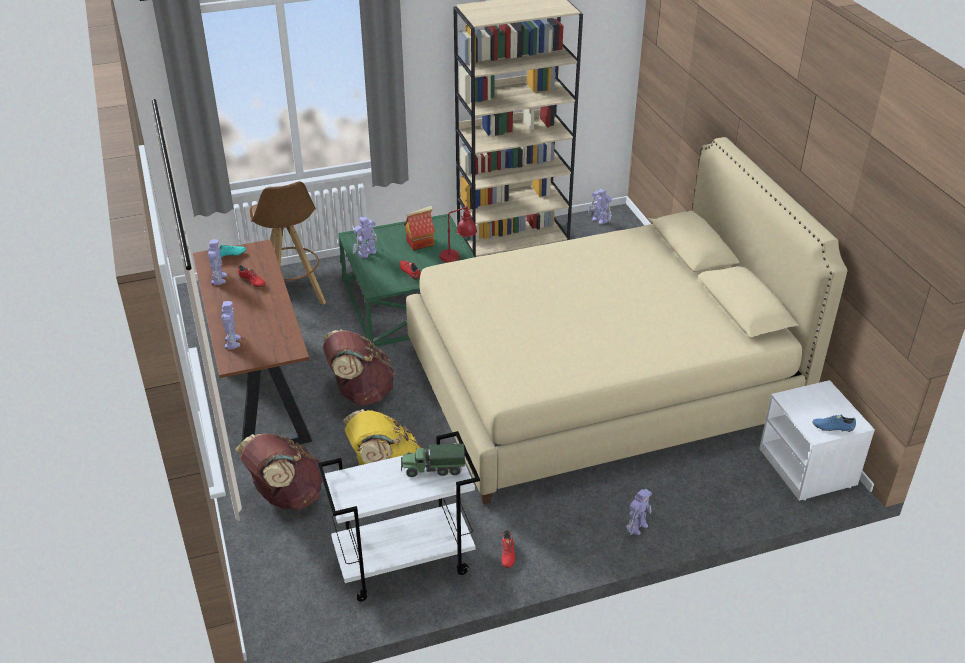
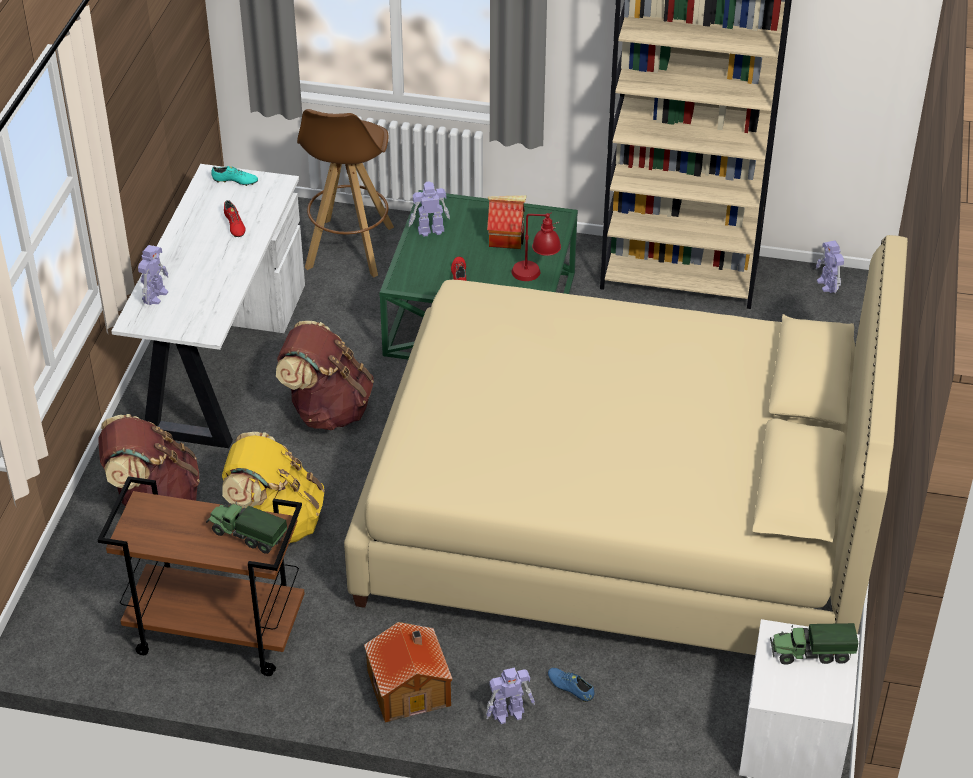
camera: 30 degrees right, 5 degrees up
(219, 278) = (202, 208): toy robot -> none
(260, 389) = (222, 360): brown desk -> white desk
(403, 563) = (215, 633): white cart -> brown cart
(507, 554) = (334, 675): red shoe -> none
(562, 538) = (410, 686): none -> toy house
(816, 401) = (811, 653): none -> toy truck
(832, 427) = (797, 697): blue shoe -> blue shoe (570, 688)

